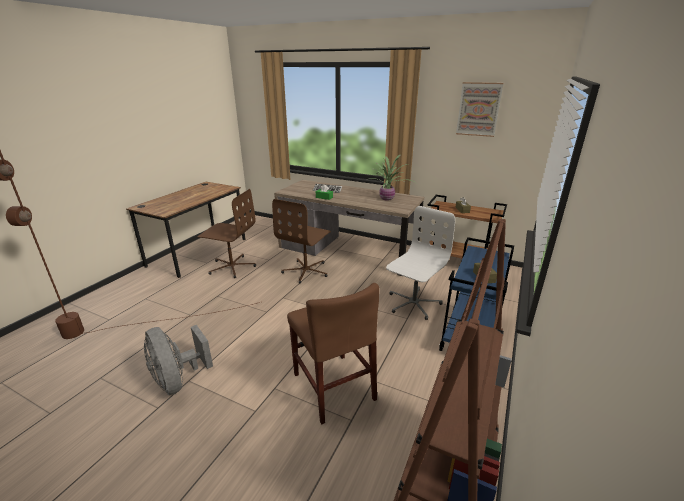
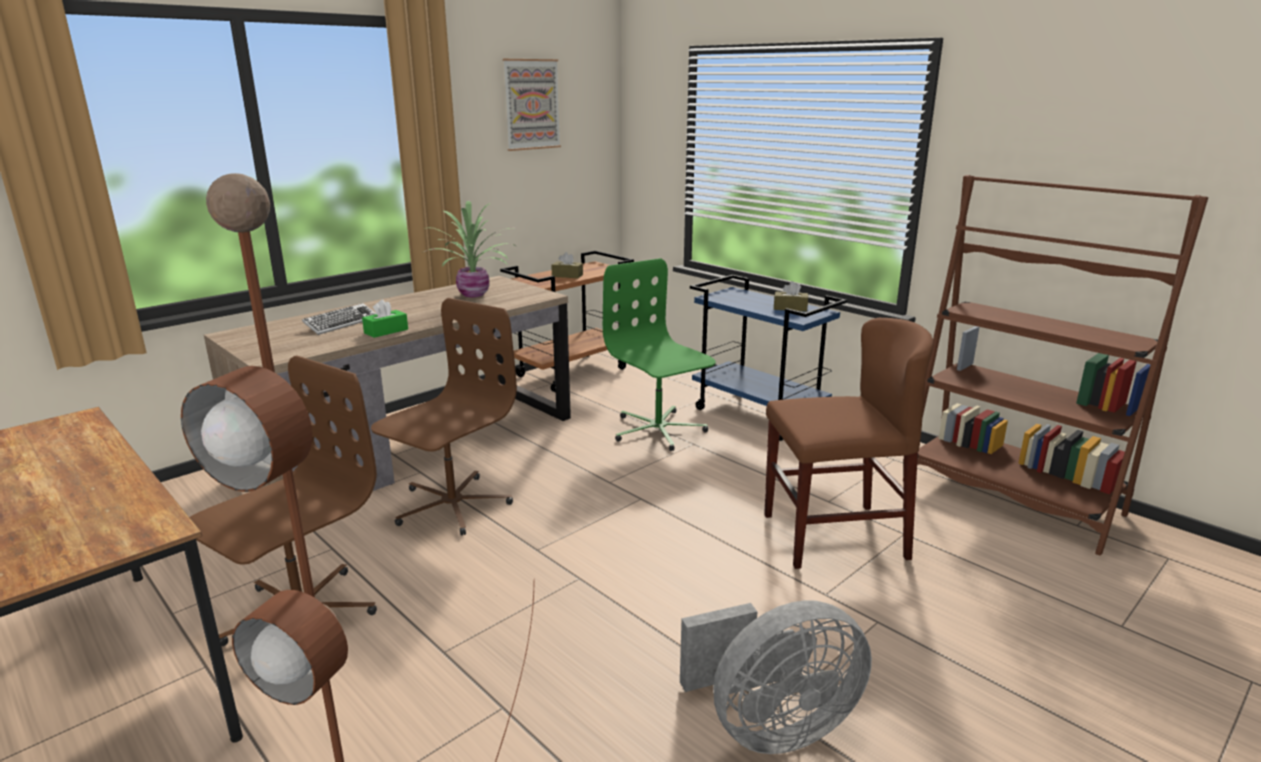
camera: 70 degrees left, 5 degrees down
(306, 271) = (451, 505): brown office chair -> brown office chair turned 105 degrees counterclockwise
(413, 303) = (657, 430): white office chair -> green office chair

